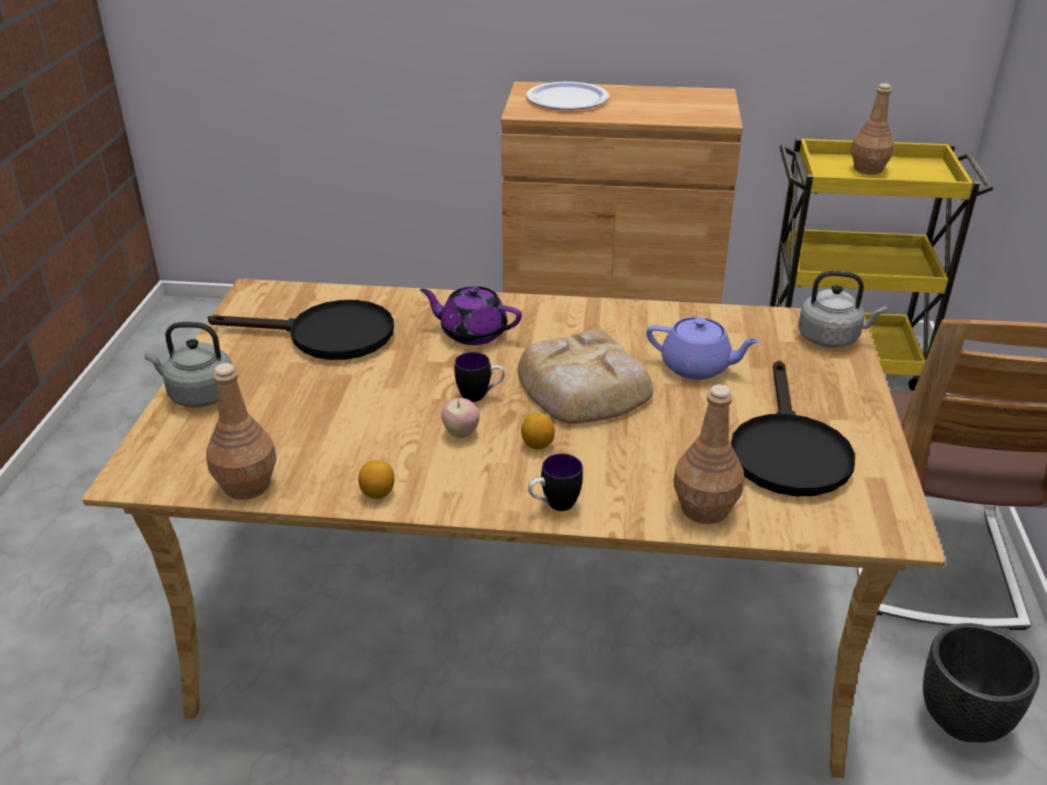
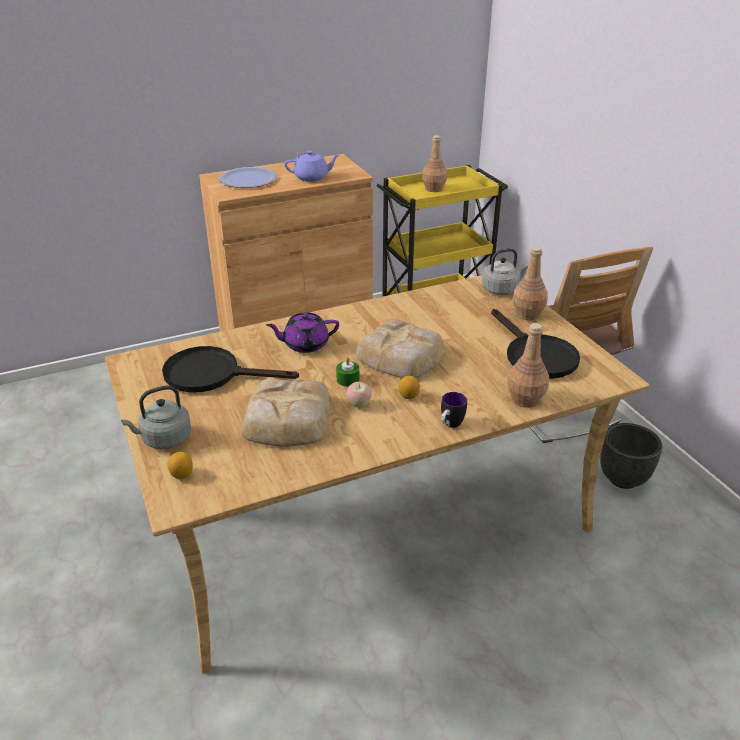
camera: 30 degrees left, 0 degrees up
(247, 486) = (260, 481): brown bottle -> brown bottle (528, 314)
(327, 336) = (212, 374): black frying pan -> black frying pan turned 150 degrees counterclockwise
(353, 420) = (286, 419): none -> bread
(377, 493) = (346, 455): lemon -> lemon (181, 474)
(480, 396) = (348, 380): mug -> green candle
(697, 367) = (450, 325): purple teapot -> purple teapot (312, 177)

